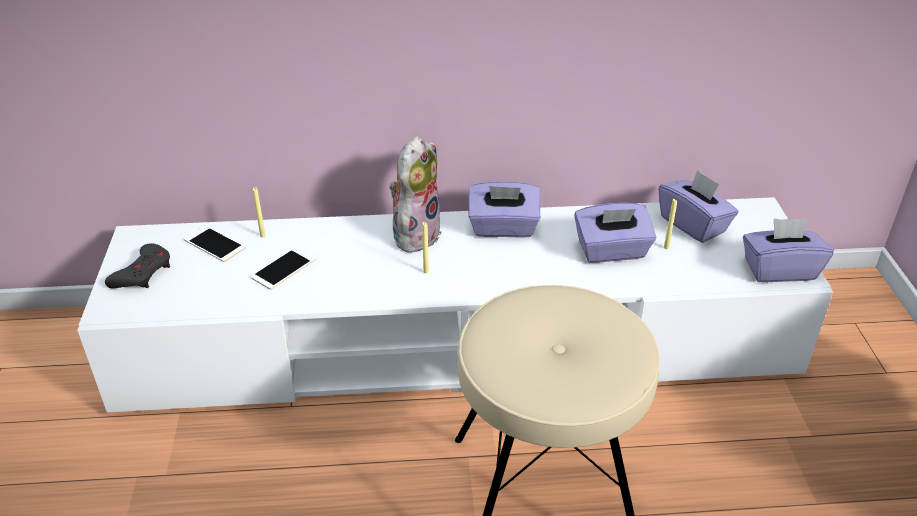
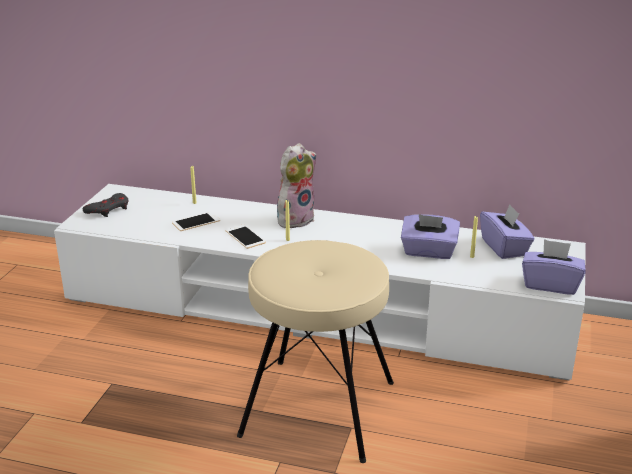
camera: 20 degrees right, 10 degrees down
(214, 244) = (161, 202): phone -> phone (245, 237)
(503, 228) = (359, 226): purple tissue box -> none

